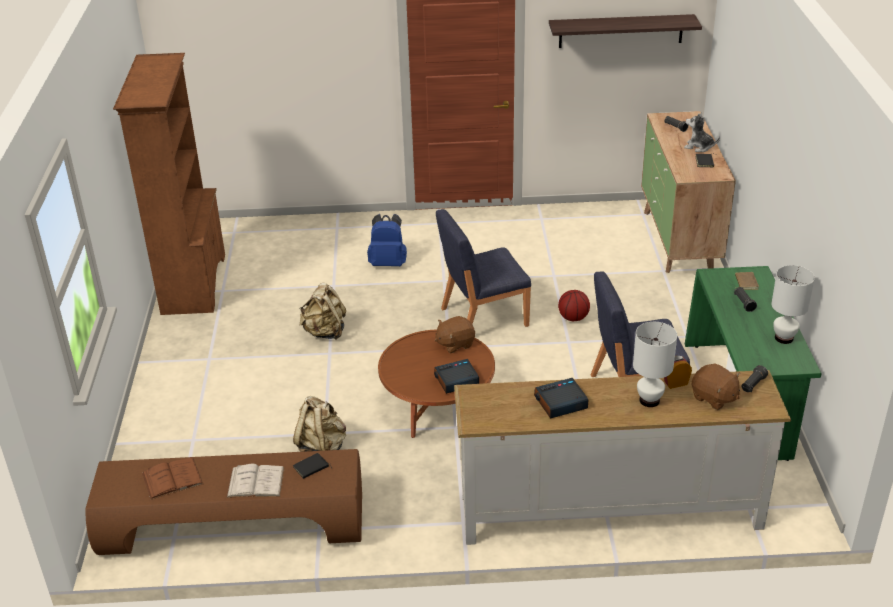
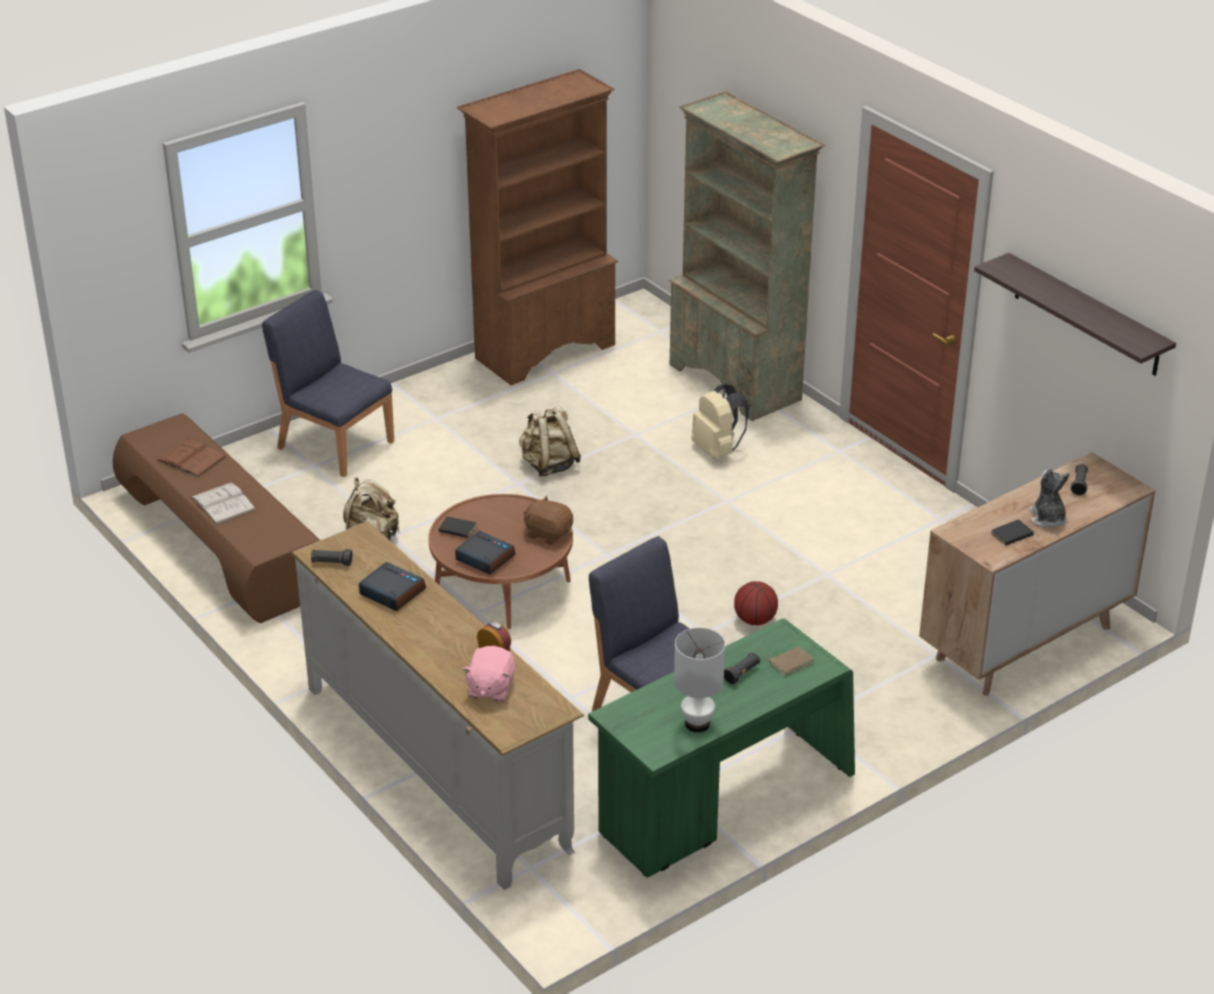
camera: 55 degrees right, 0 degrees up
(311, 468) = (268, 525): black book -> black book (457, 530)
(325, 228) = (736, 382): none -> green bookcase
(388, 263) = (718, 450): blue backpack -> beige backpack
(483, 317) = (686, 555): blue chair -> blue chair (335, 444)
(650, 400) = (447, 647): white table lamp -> none
(714, 398) = (490, 688): brown plush toy -> pink plush toy
(753, 385) = (539, 709): black flashlight -> black flashlight (331, 563)

